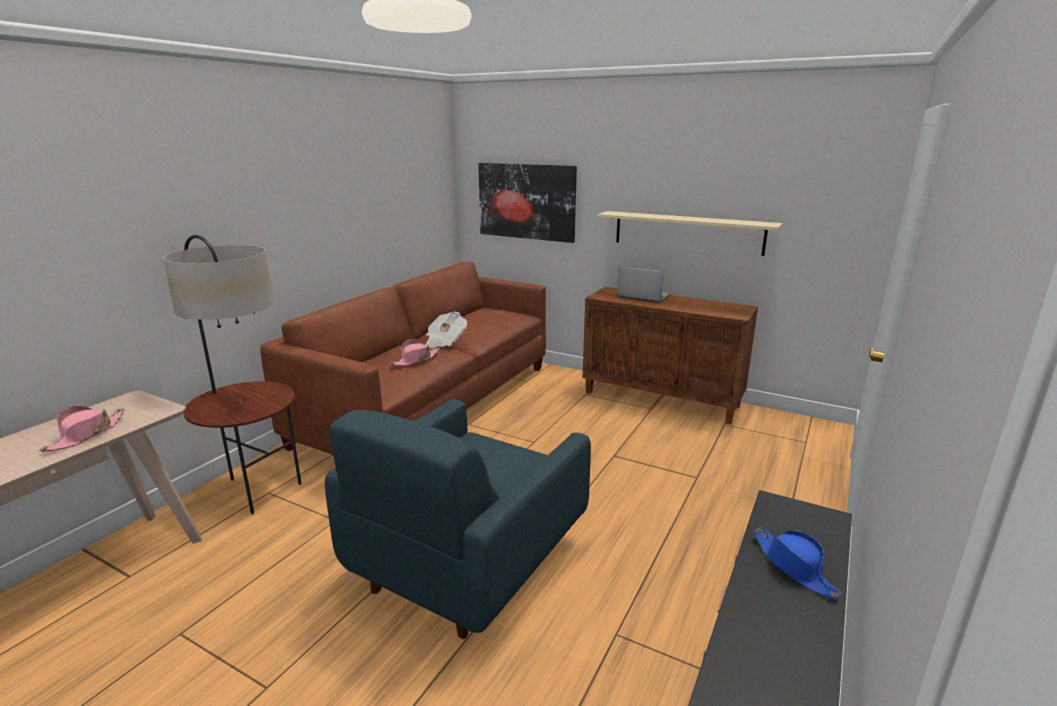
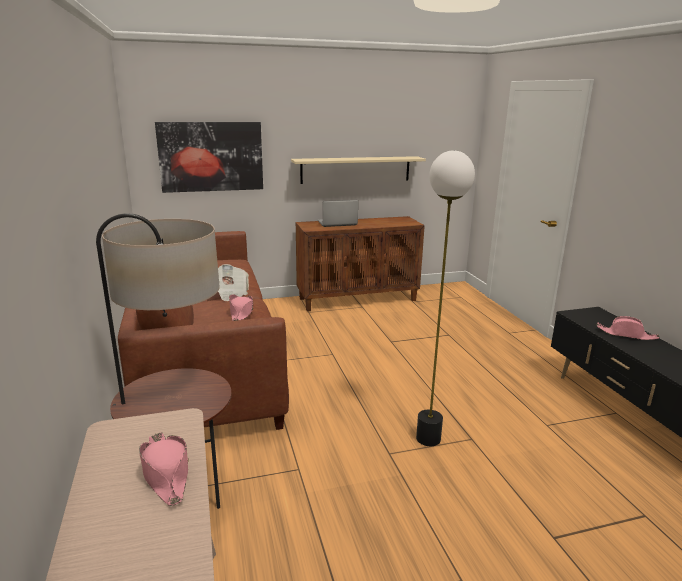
camera: 45 degrees left, 0 degrees up
(467, 562) = (428, 439): blue armchair -> floor lamp
(794, 567) = (626, 334): blue hat -> pink hat

